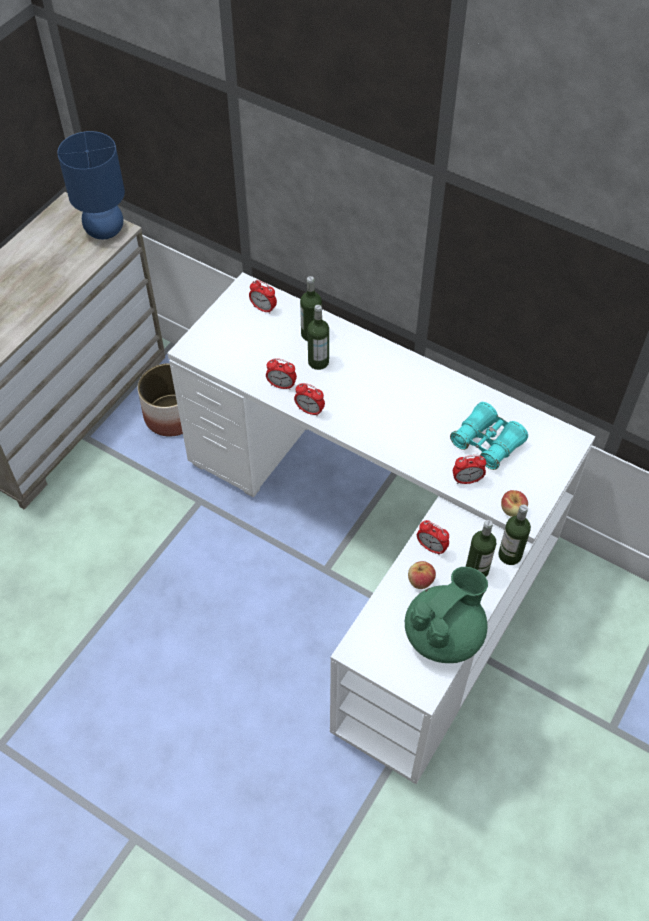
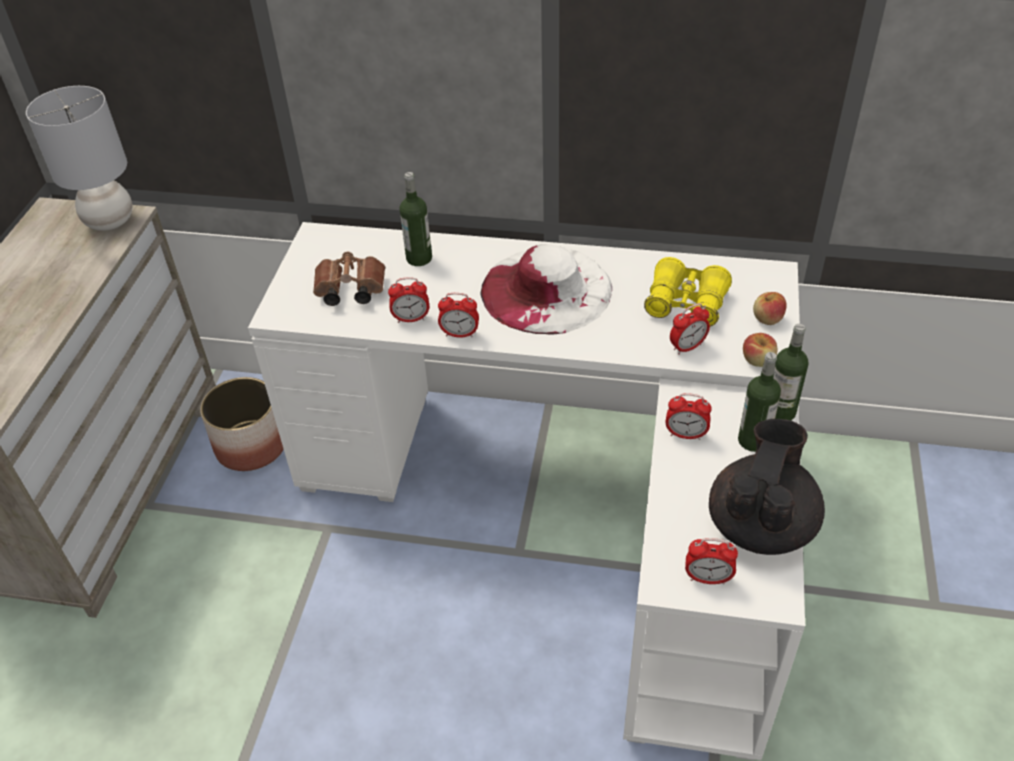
camera: 20 degrees left, 10 degrees down
(105, 231) = (110, 221): blue table lamp -> grey table lamp
(248, 346) = (348, 291): none -> brown binoculars
(263, 308) = (347, 249): alarm clock -> alarm clock (708, 578)
(318, 362) = (443, 282): bottle -> none
(390, 394) = (546, 290): none -> white hat
(420, 580) = (695, 475): apple -> apple (767, 319)
(444, 634) = (761, 524): green teapot -> black teapot
(487, 443) = (686, 303): turquoise binoculars -> yellow binoculars

